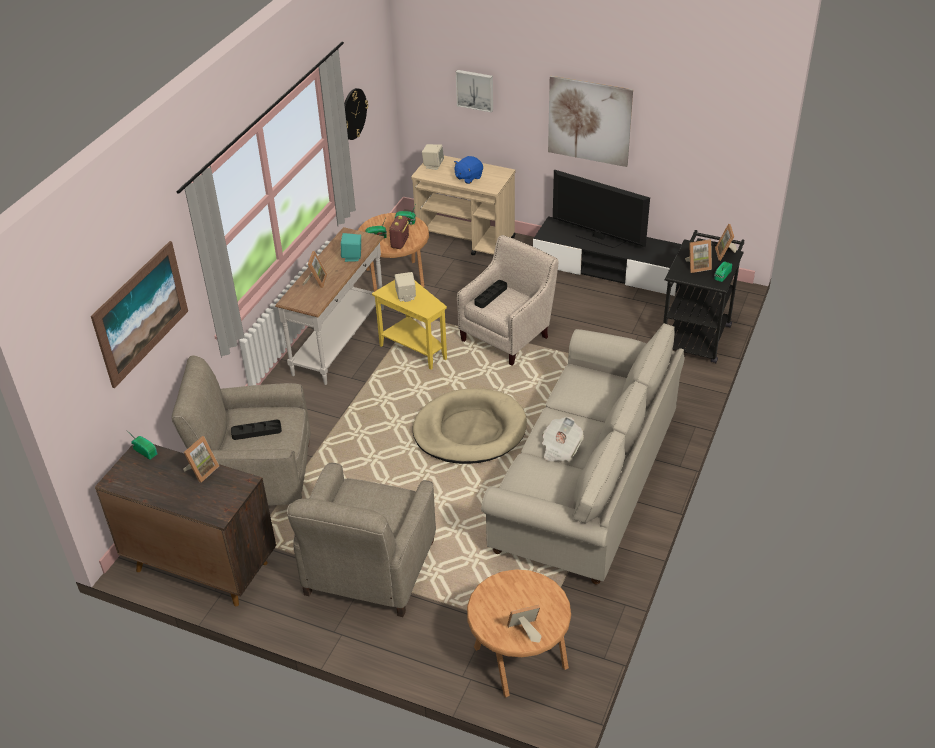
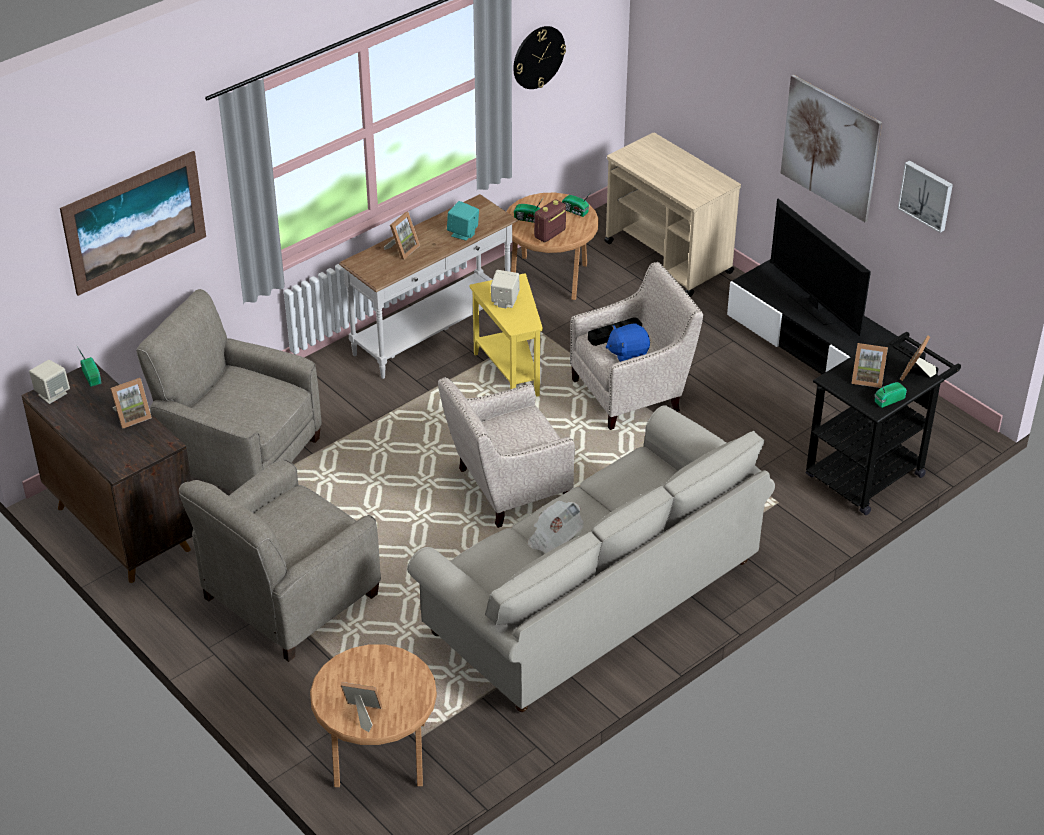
camera: 25 degrees right, 0 degrees up
(256, 432) = (240, 400): black tray -> none
(433, 165) = (644, 149): beige speaker -> beige speaker (52, 394)
(468, 177) = (674, 177): blue plush toy -> blue plush toy (627, 353)
(470, 430) = (505, 488): beige dog bed -> beige armchair
(475, 90) = (711, 67): picture -> picture (926, 195)

